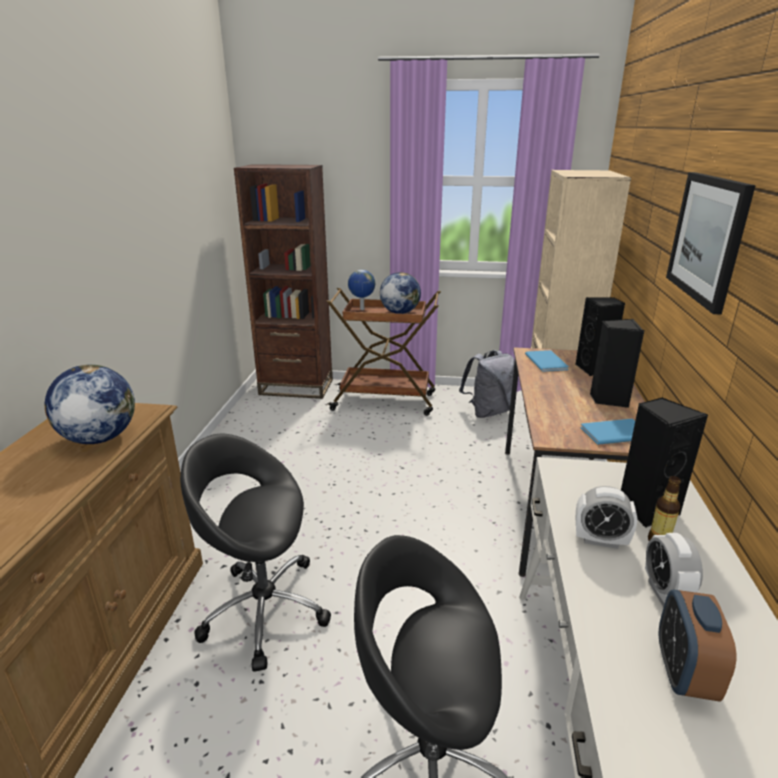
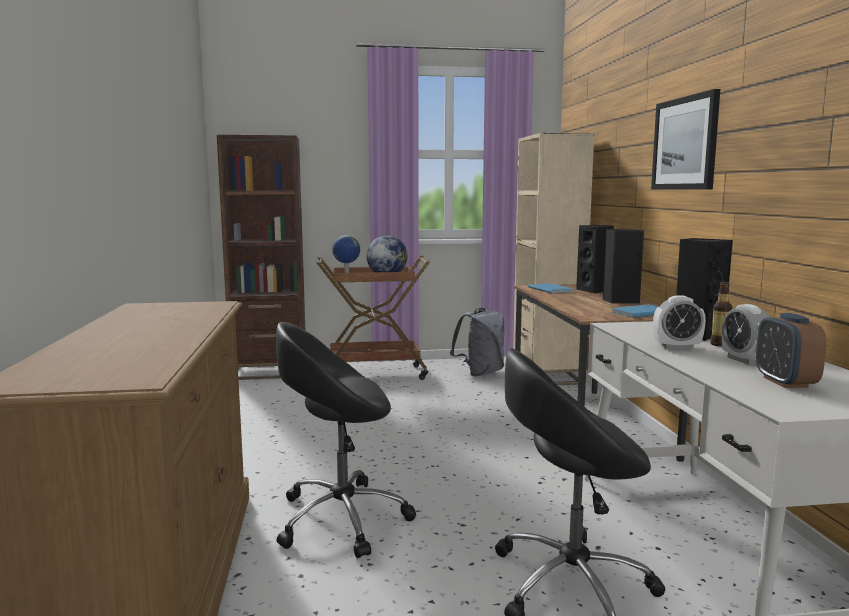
camera: 15 degrees left, 15 degrees down
(99, 438) = (187, 315): globe -> none

